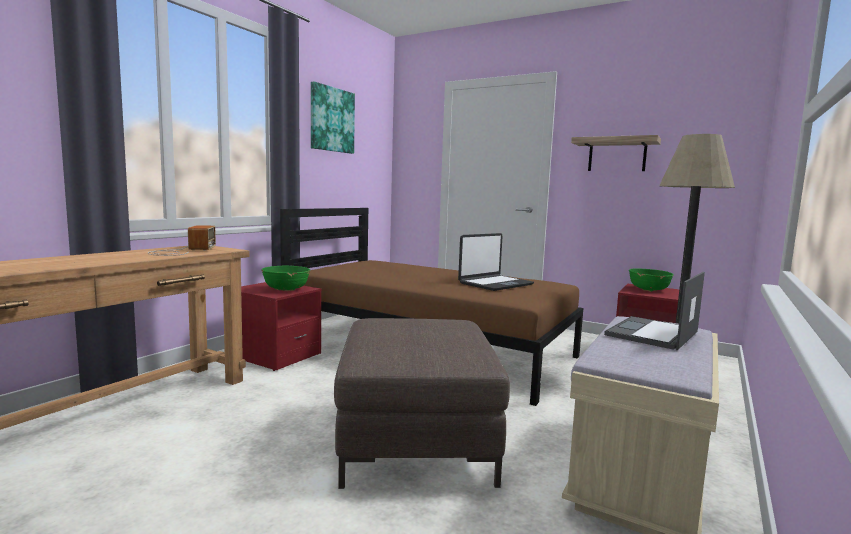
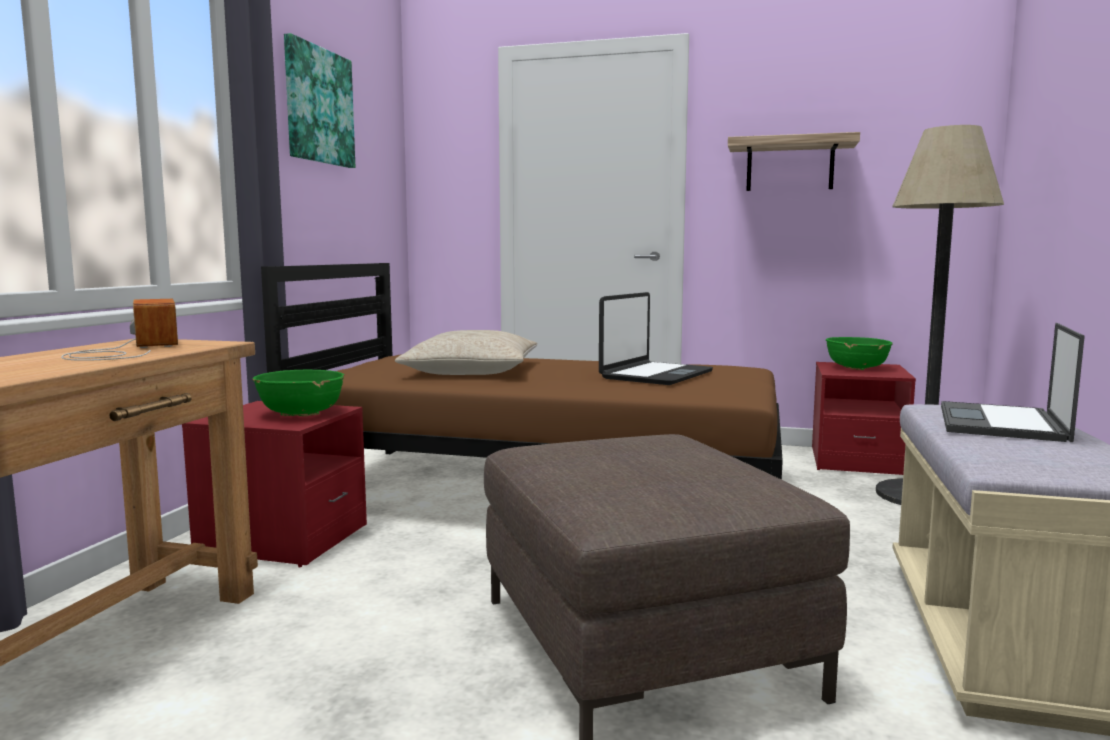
camera: 15 degrees left, 0 degrees up
(392, 273) = (471, 371): none -> beige pillow

